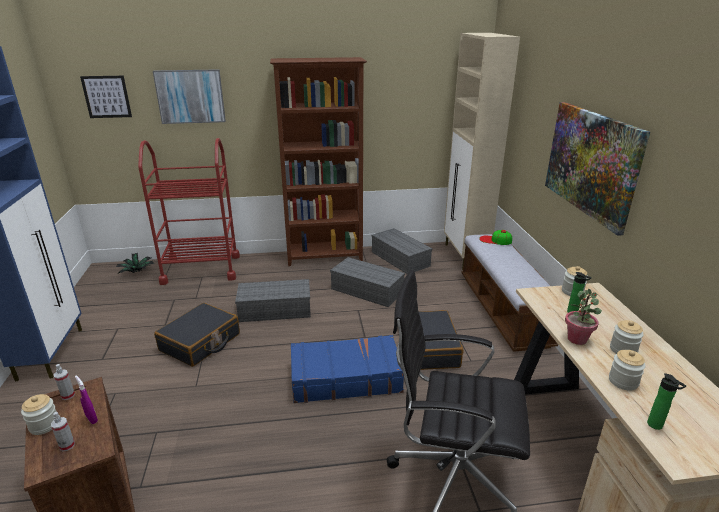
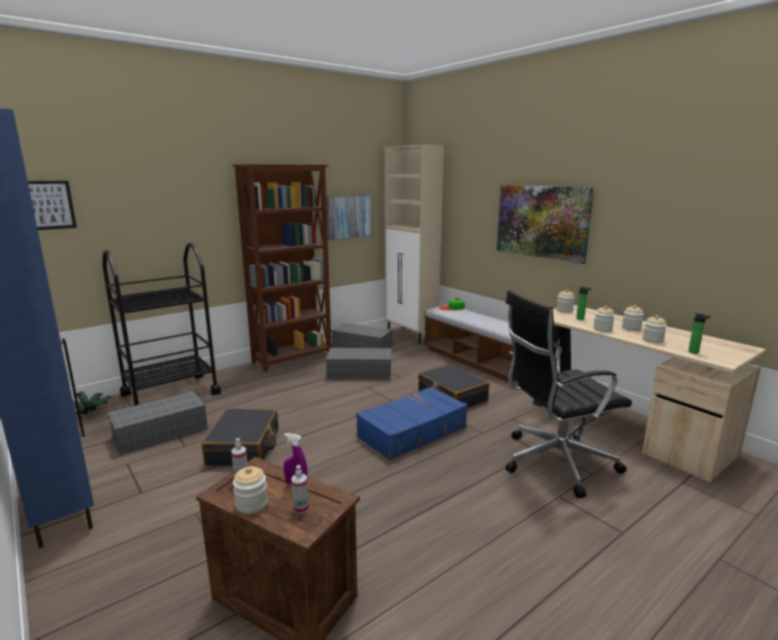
camera: 30 degrees left, 10 degrees down
(190, 96) = (147, 203): picture -> picture (349, 217)
(201, 269) = (171, 394): red cart -> black cart
(276, 309) = (292, 404): grey storage box -> grey storage box (162, 432)
(577, 339) = (602, 329): potted plant -> jar

